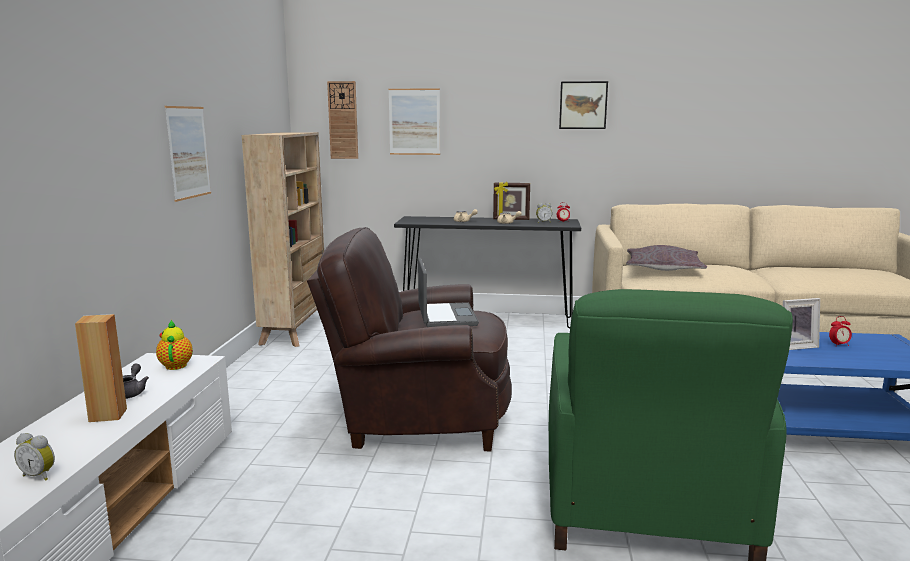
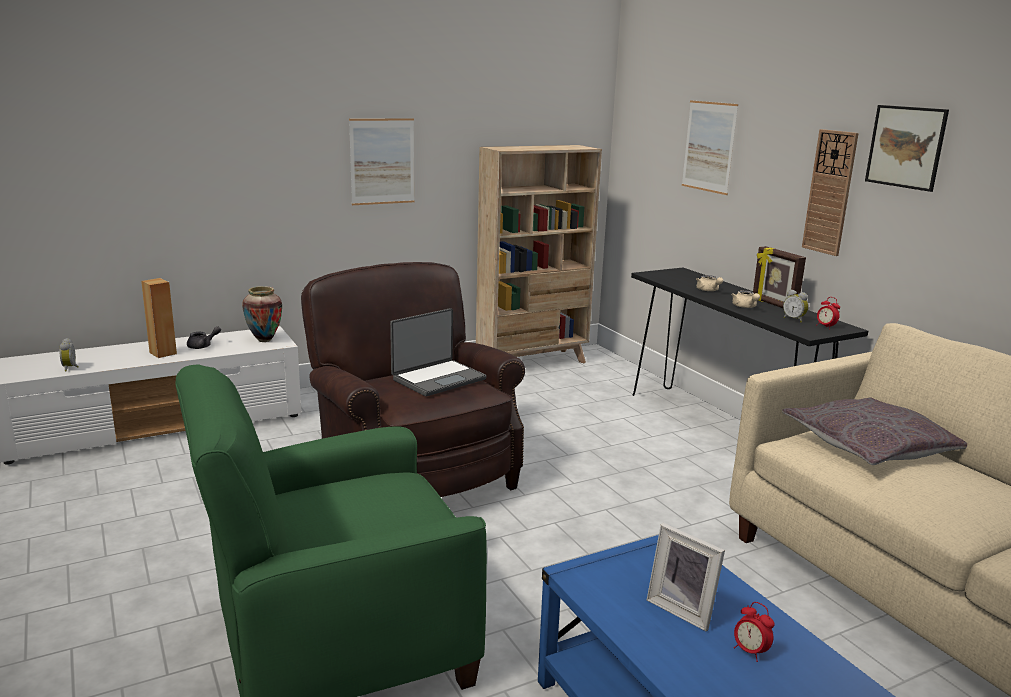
camera: 55 degrees right, 5 degrees up
(176, 365) = (264, 340): teapot -> vase
(343, 120) = (649, 136): wall clock -> wall clock (830, 192)

